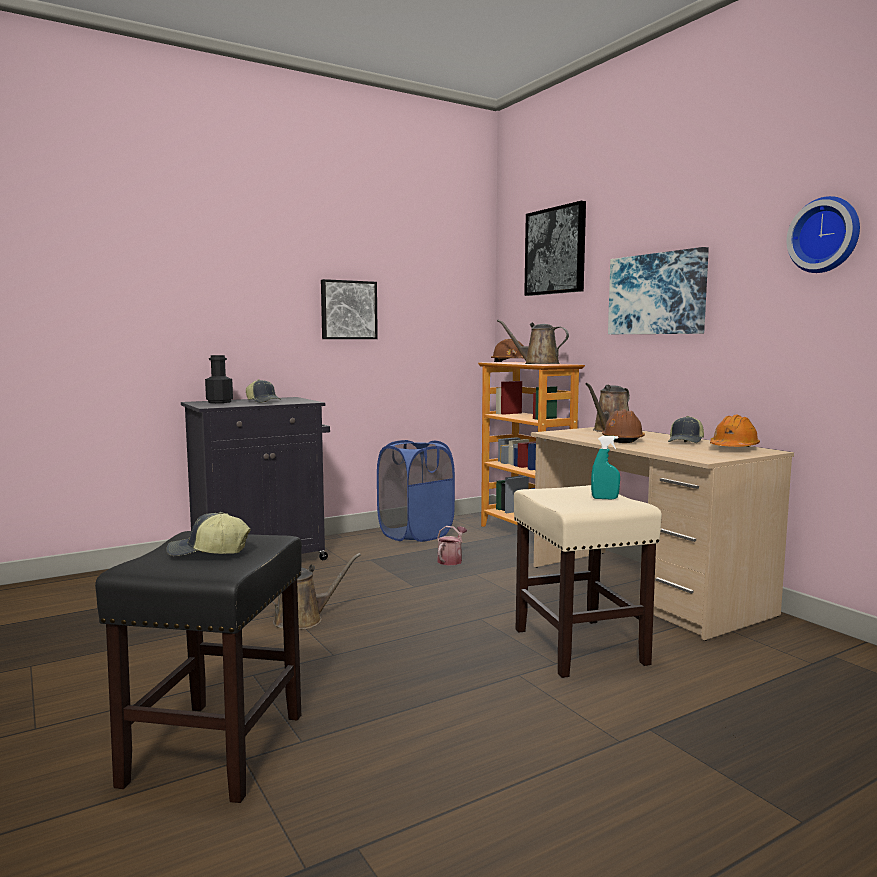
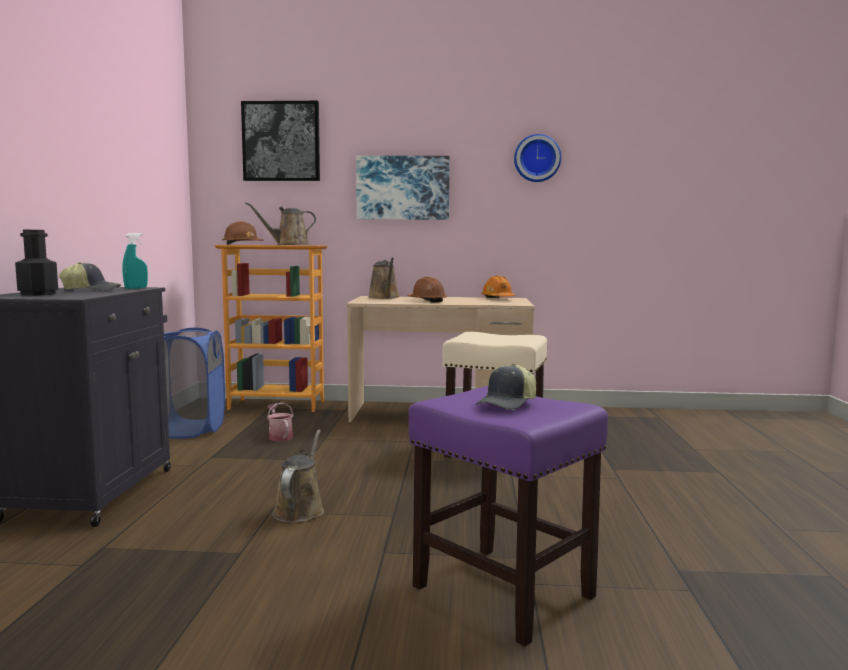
camera: 55 degrees left, 0 degrees up
(216, 747) = (500, 590): black stool -> purple stool
(348, 310) = (101, 181): picture -> none
(605, 498) = (507, 336): turquoise spray bottle -> turquoise spray bottle (136, 288)
(686, 442) = (459, 298): cap -> none

